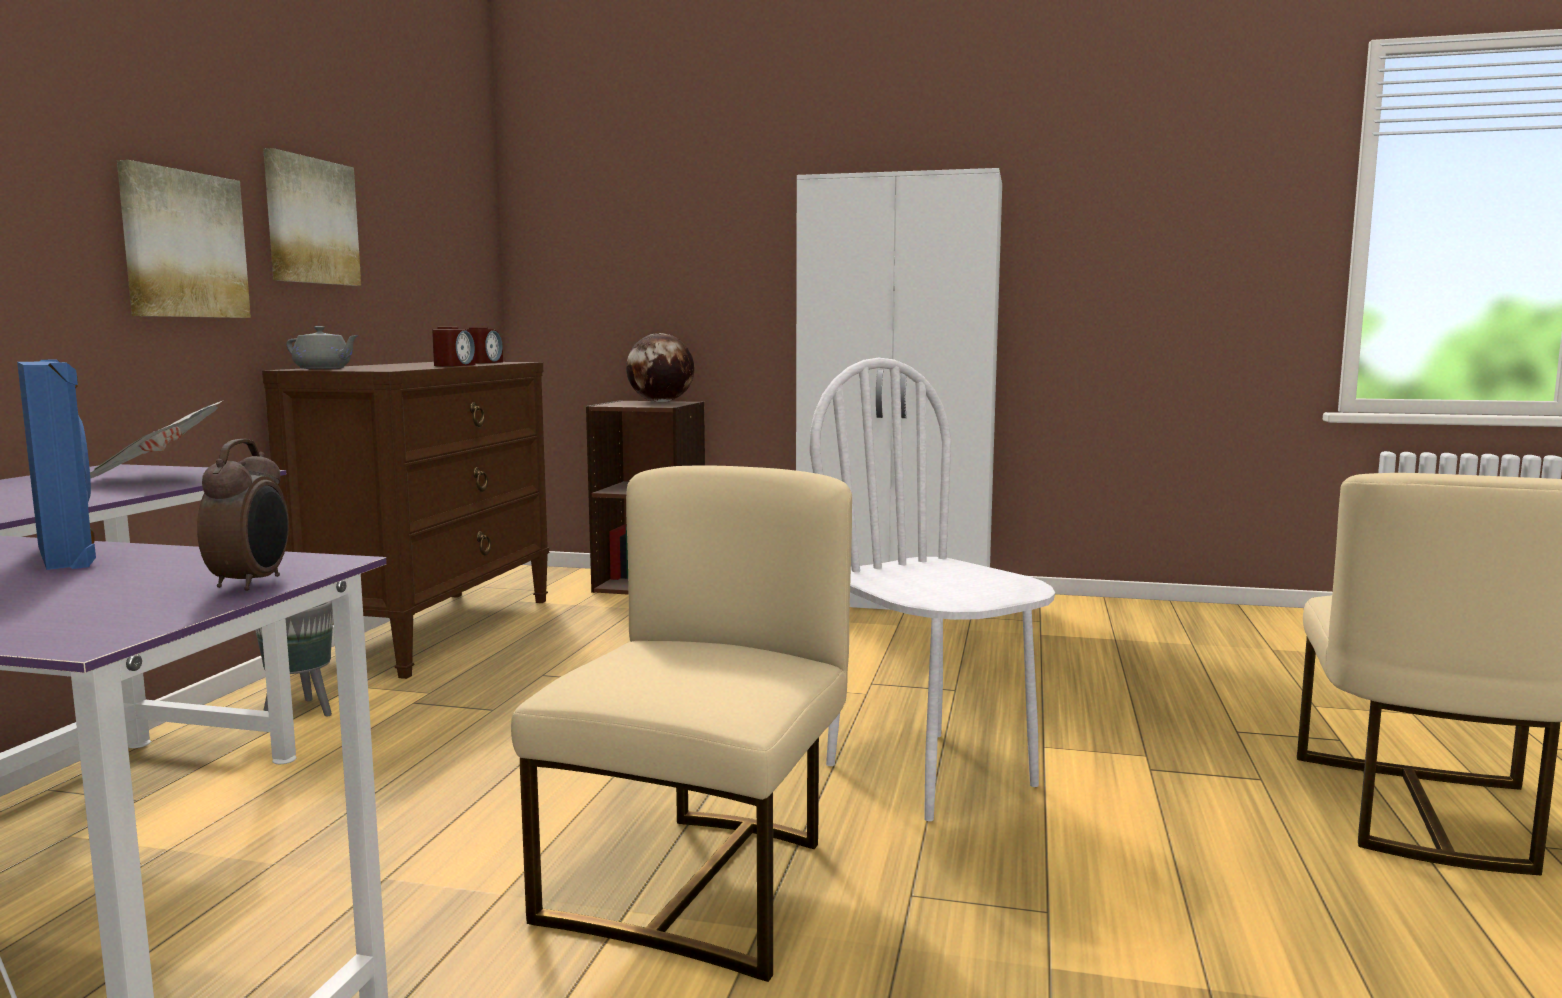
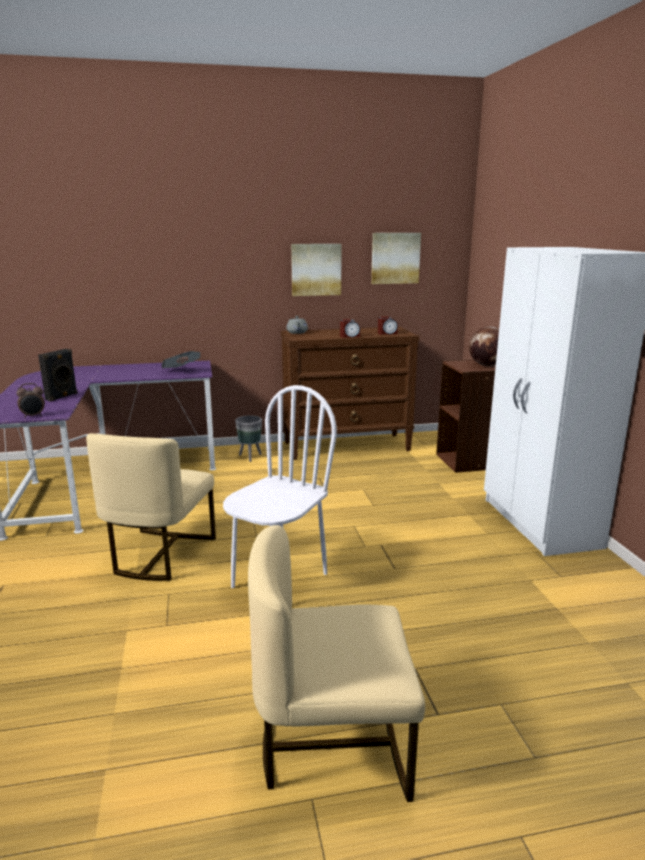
camera: 65 degrees right, 10 degrees up
(69, 556) = (62, 397): blue speaker -> black speaker
(183, 244) = (247, 286): picture -> picture (395, 258)
(702, 885) = (160, 555): beige chair -> beige chair turned 105 degrees clockwise

